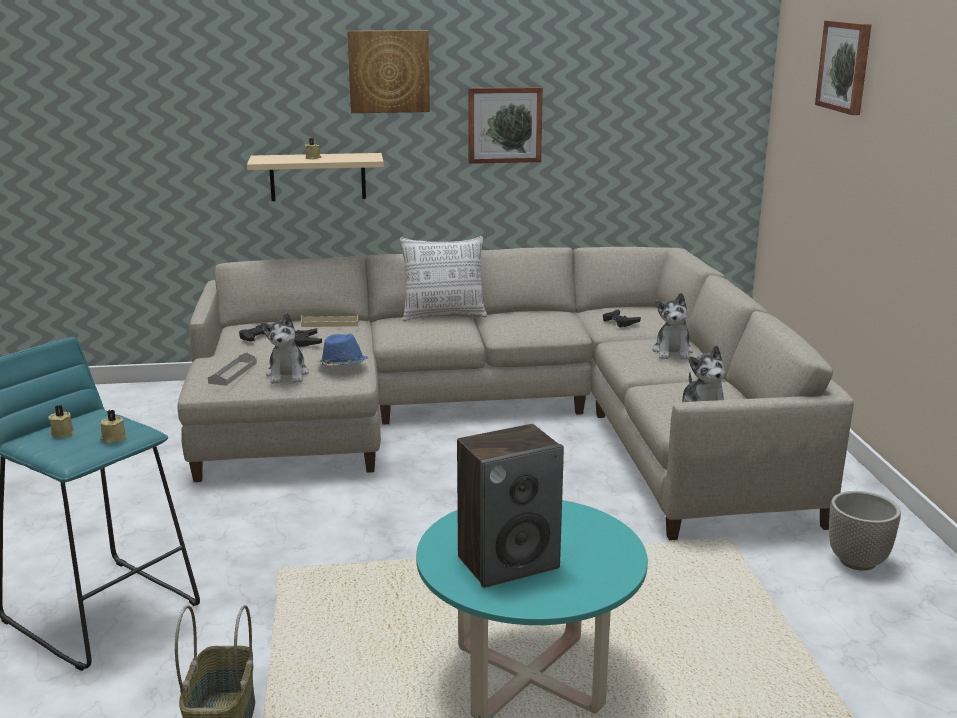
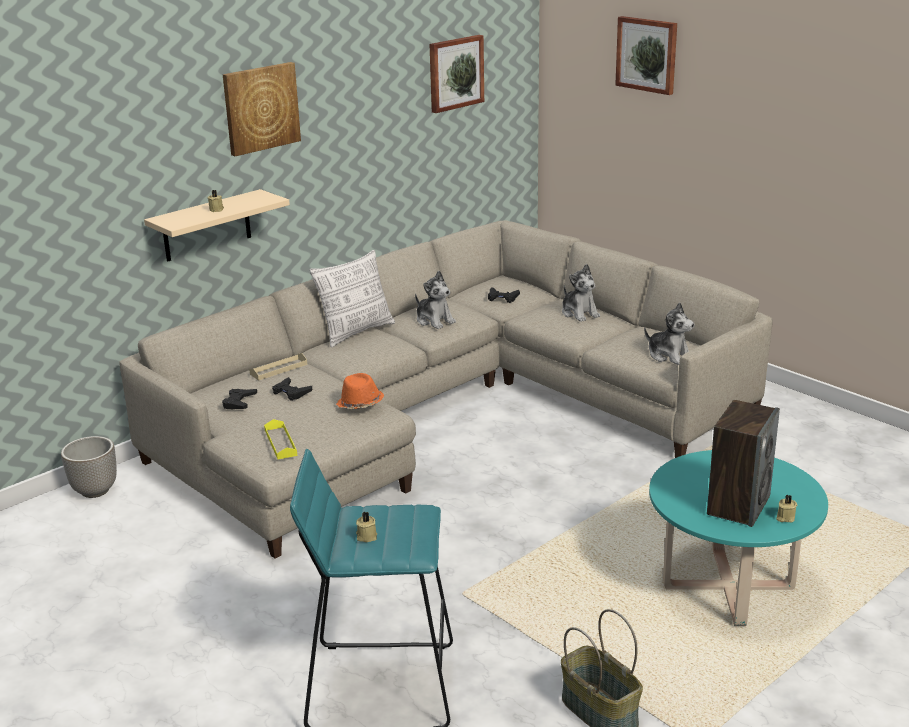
camera: 35 degrees left, 5 degrees up
(113, 439) = (415, 524): beige candle -> beige candle (784, 518)
(233, 373) = (280, 442): grey tray -> yellow tray
(287, 374) = (327, 428): plush toy -> plush toy (434, 320)
(342, 366) = (360, 404): blue hat -> orange hat
(504, 125) = (357, 139): picture -> picture (455, 73)
(857, 561) = (796, 431): planter -> planter (95, 490)

